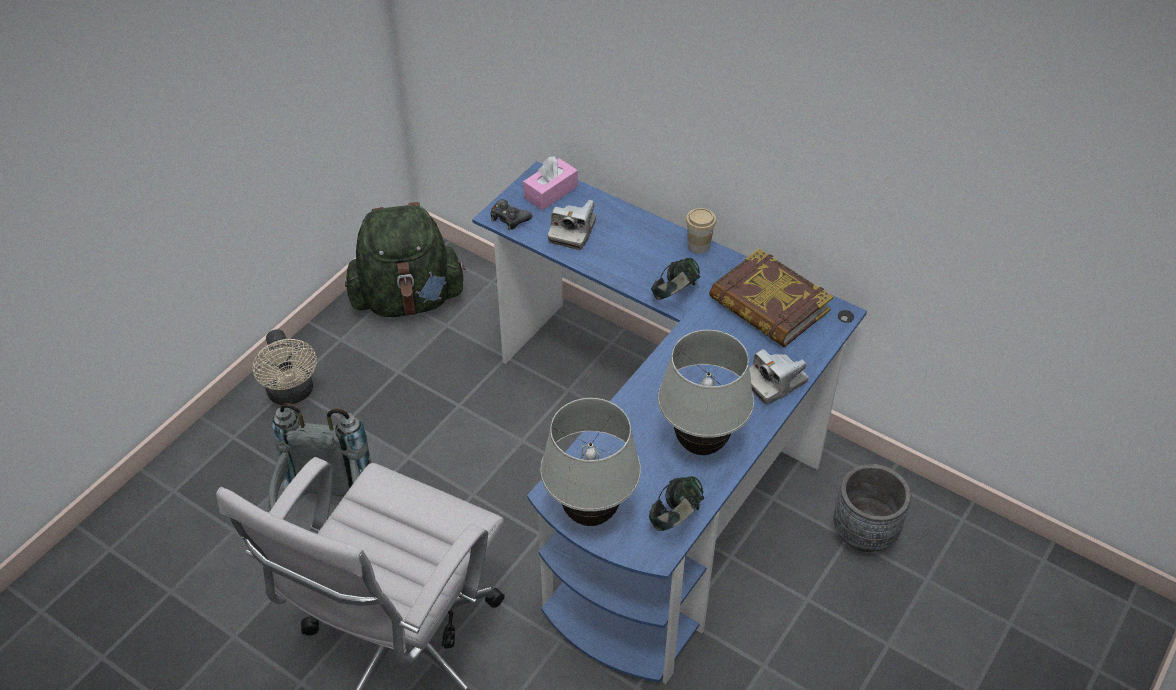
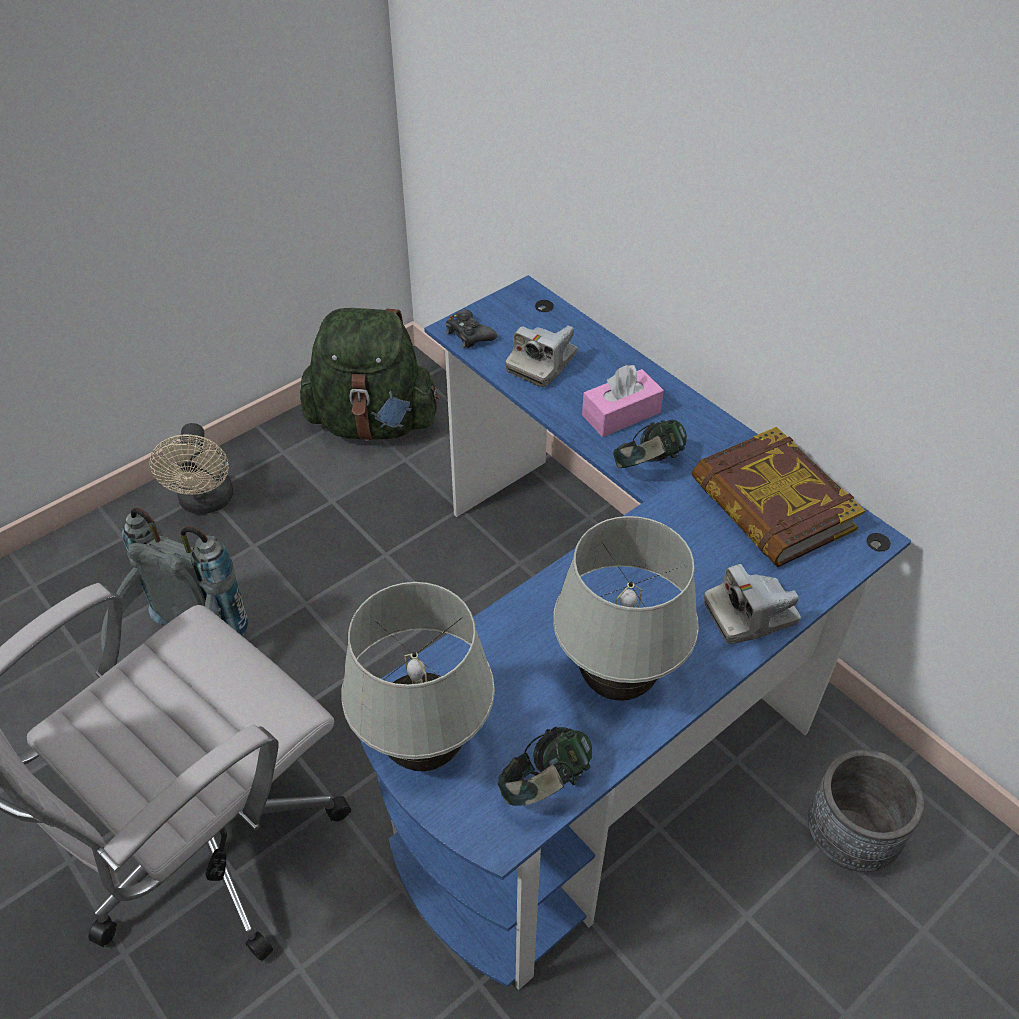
camera: 15 degrees right, 0 degrees up
(550, 192) = (531, 313): pink tissue box -> pink tissue box (621, 414)
(698, 245) = (699, 410): cup -> none

